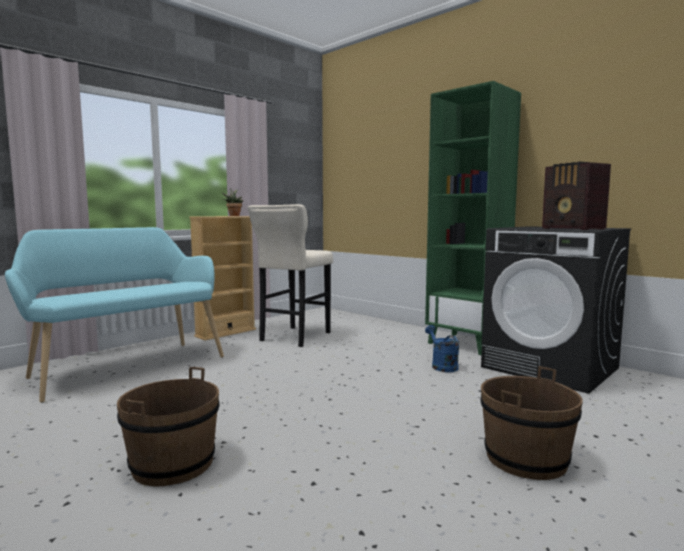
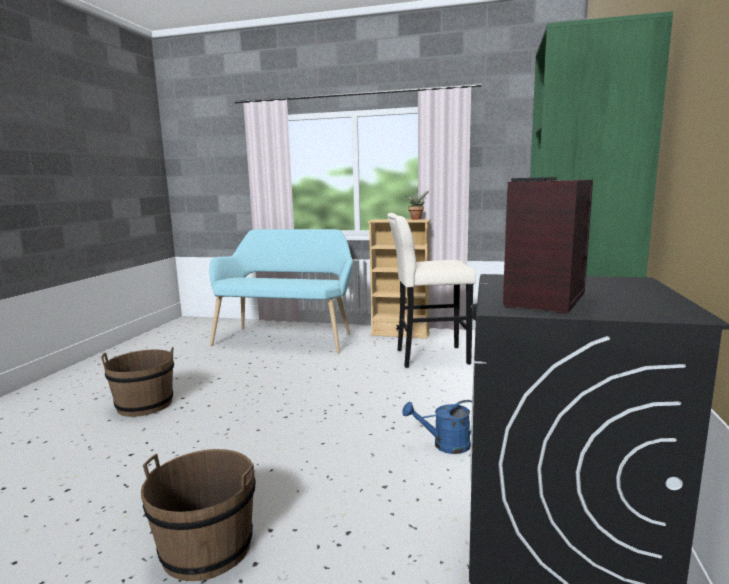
camera: 60 degrees right, 5 degrees up
(442, 366) = (445, 445): blue watering can -> blue watering can turned 135 degrees counterclockwise

